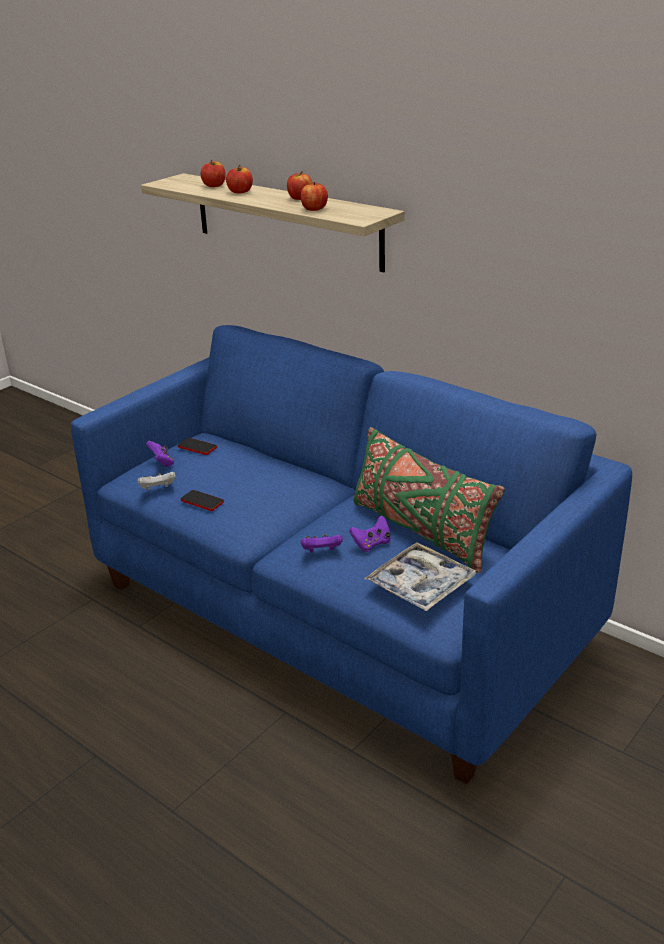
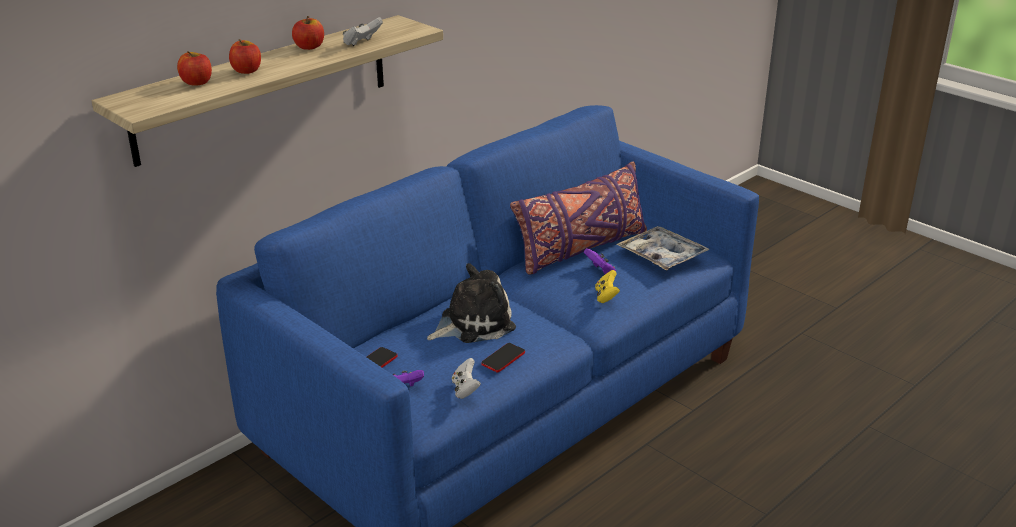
camera: 85 degrees left, 0 degrees up
(259, 482) = (473, 323): none -> plush toy
(314, 209) = (362, 43): apple -> white game controller
(321, 551) = (606, 296): purple game controller -> yellow game controller
(421, 530) = (580, 249): green pillow -> purple pillow

